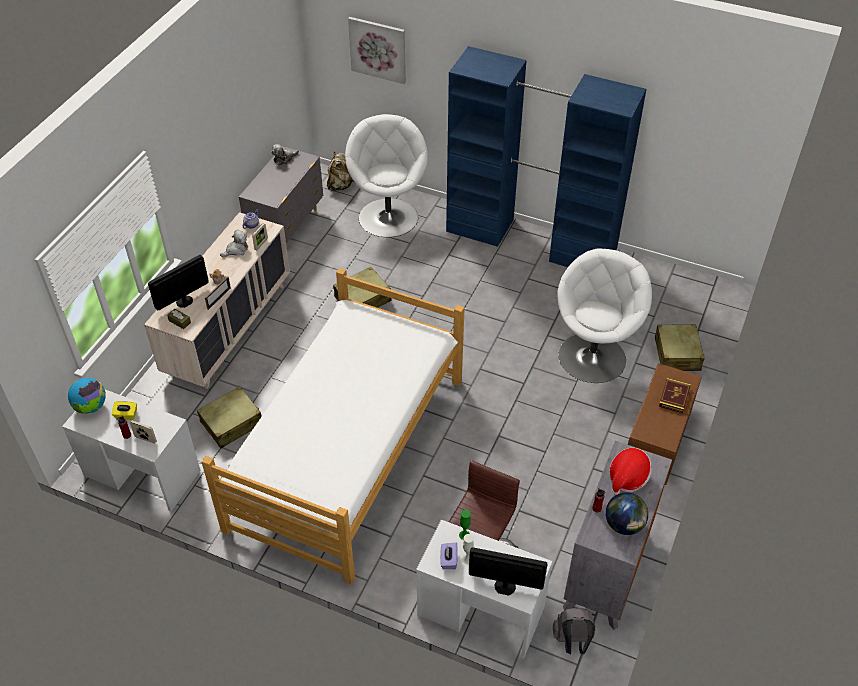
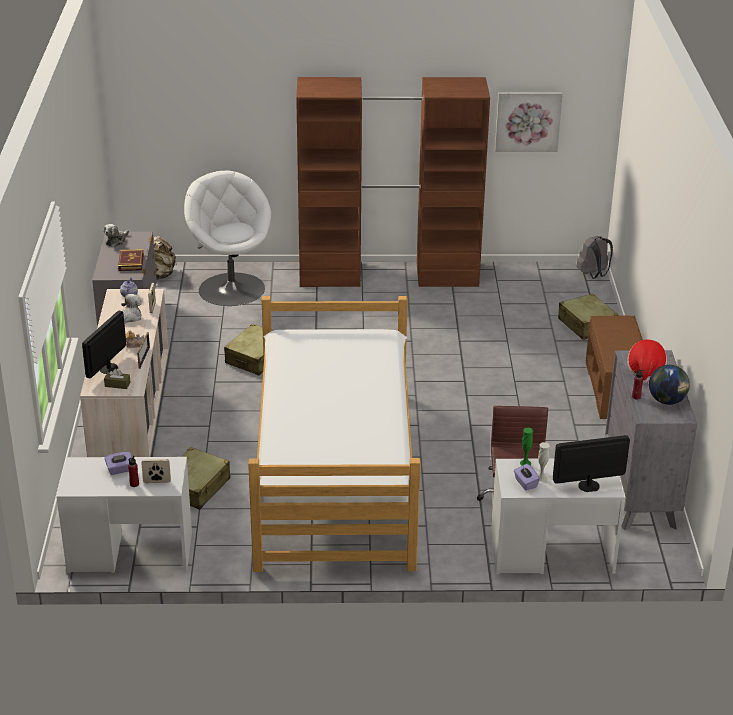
camera: 25 degrees left, 15 degrees down
(91, 407) = (75, 473): globe -> none
(126, 415) = (119, 470): yellow tissue box -> purple tissue box
(378, 49) = (194, 105): picture -> picture (527, 121)
(531, 240) = (389, 274): blue wardrobe -> brown wardrobe
(572, 641) = (647, 548): grey backpack -> grey backpack (593, 274)
(593, 356) = (513, 346): white armchair -> none
(674, 397) = (623, 335): book -> book (131, 262)

